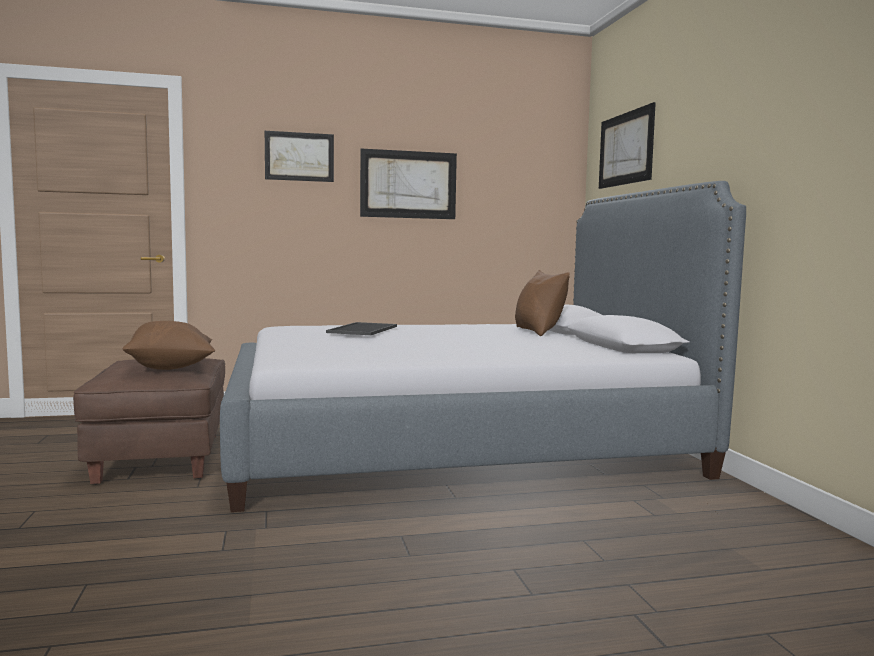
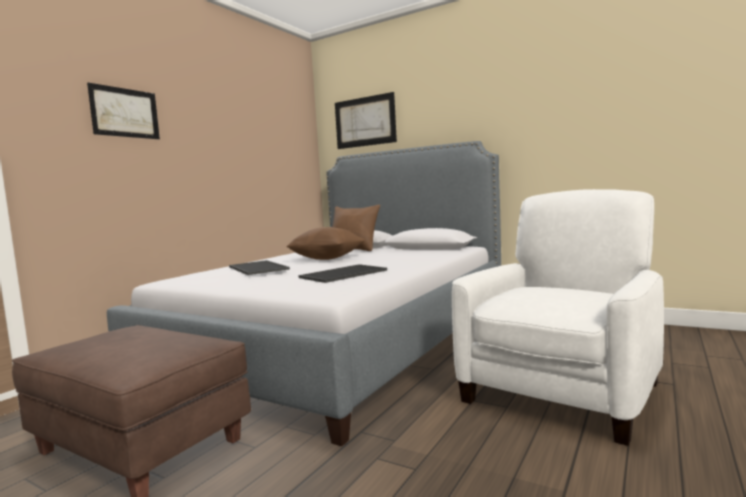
camera: 45 degrees left, 0 degrees up
(171, 368) = (157, 339): brown pillow -> brown pillow (327, 259)
(384, 349) = (343, 274): none -> tray
(408, 184) = (217, 143): picture -> none
(503, 575) = (562, 391): none -> white armchair

